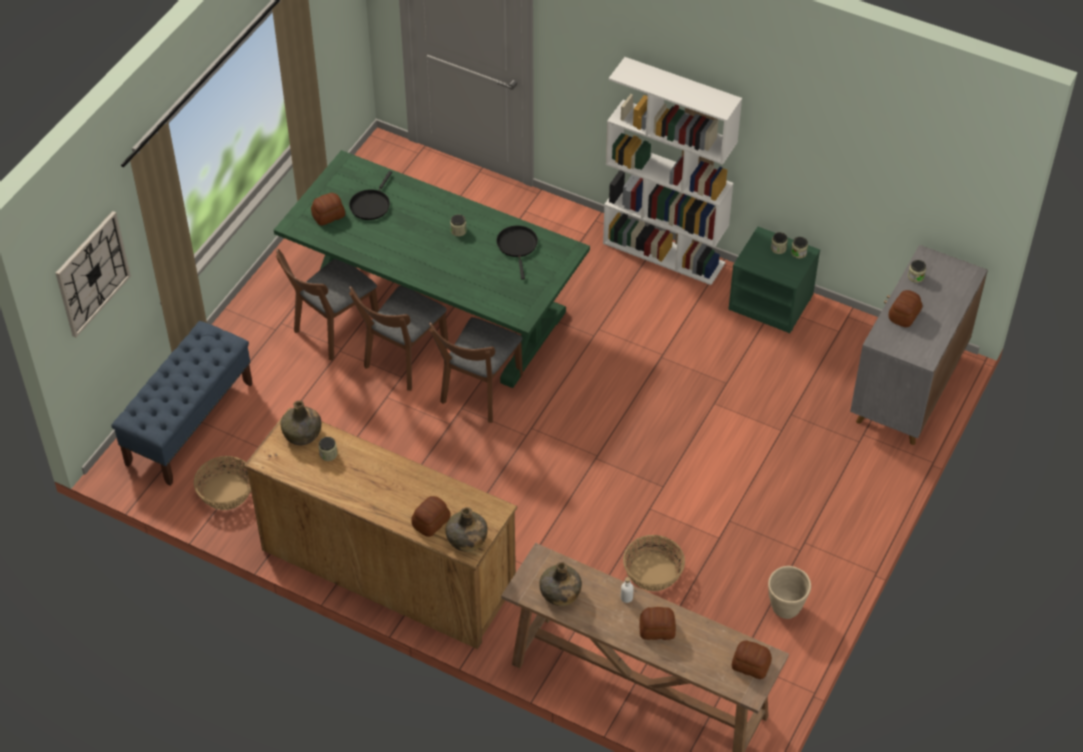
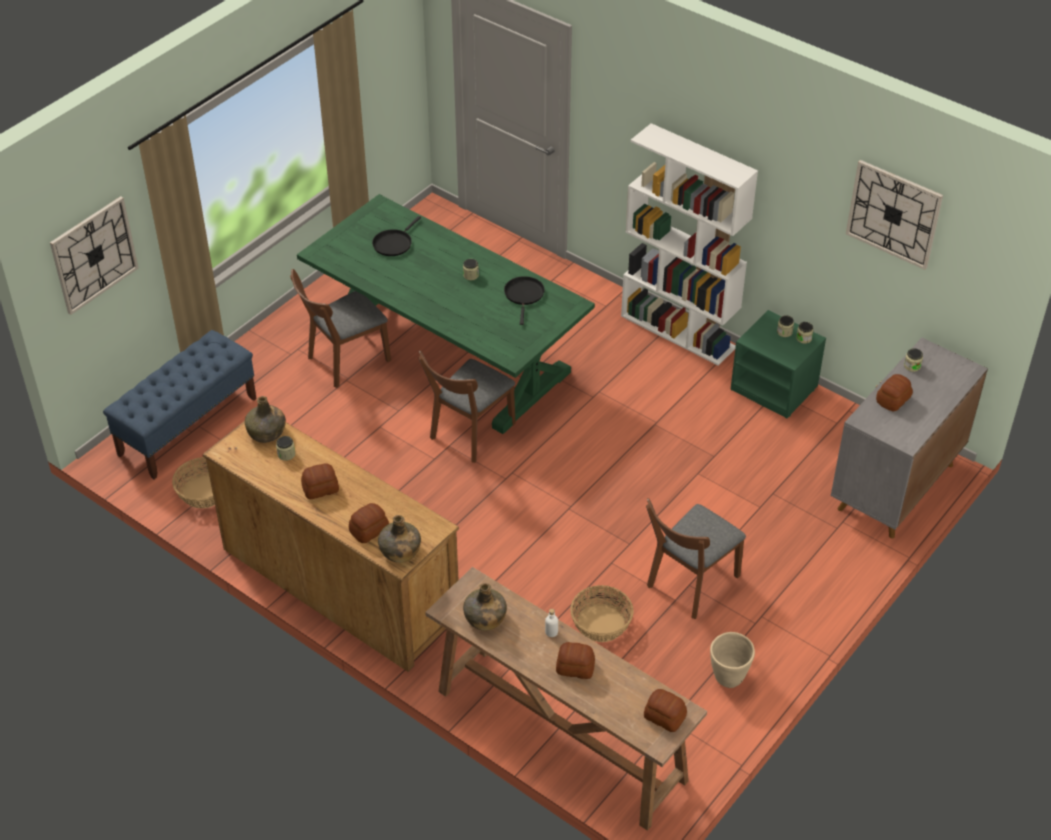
camera: 10 degrees right, 5 degrees down
(328, 215) = (351, 248): bread -> bread (320, 488)
(402, 361) = (403, 397): brown chair -> brown chair (689, 585)
(885, 133) = (893, 214): none -> wall clock

